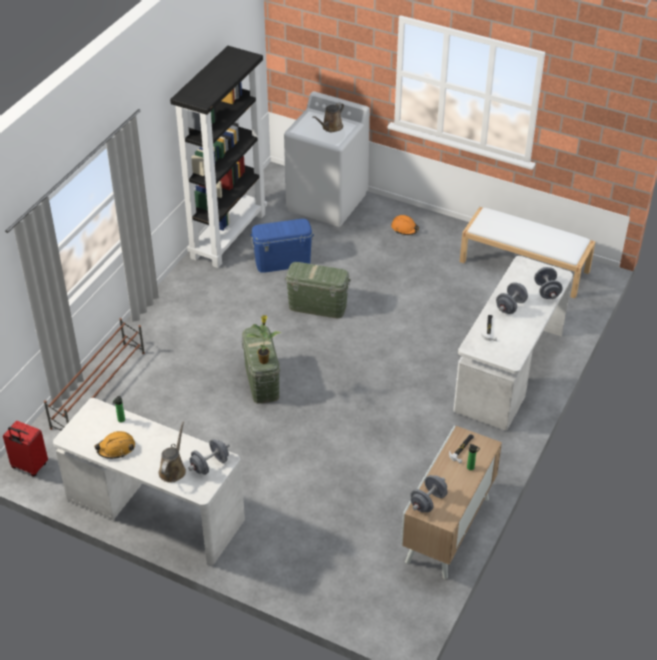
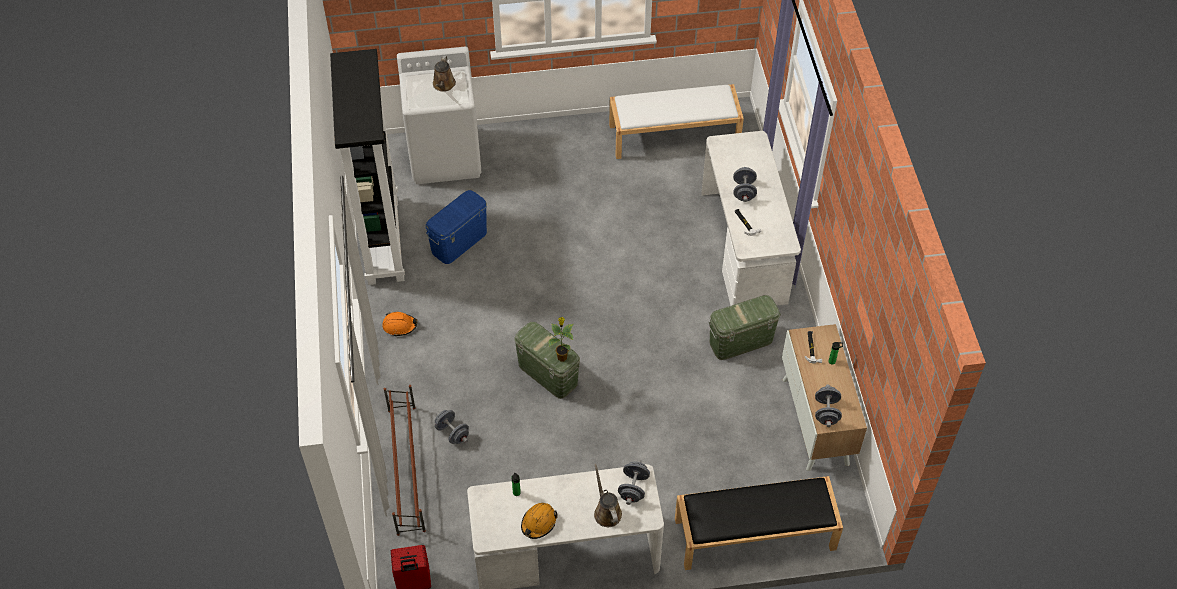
camera: 35 degrees left, 10 degrees up
(313, 583) = (754, 535): none -> black bench
(317, 306) = (531, 271): green storage box -> green storage box (741, 342)
(405, 229) = (540, 149): orange hard hat -> orange hard hat (399, 326)
(546, 291) = (760, 161): grey dumbbell -> grey dumbbell (452, 433)

